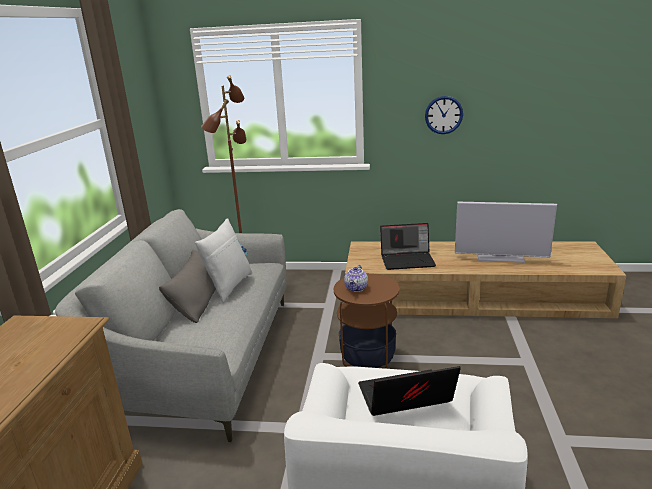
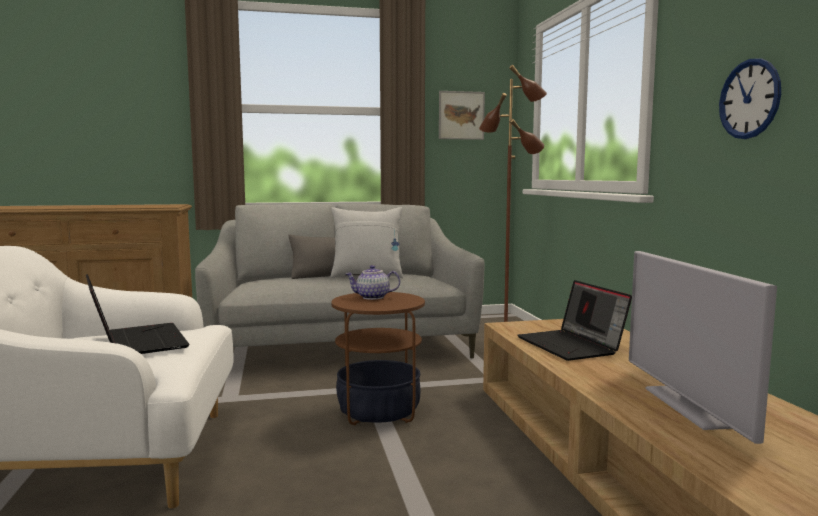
camera: 70 degrees right, 15 degrees down
(136, 113) = (461, 115): none -> picture

